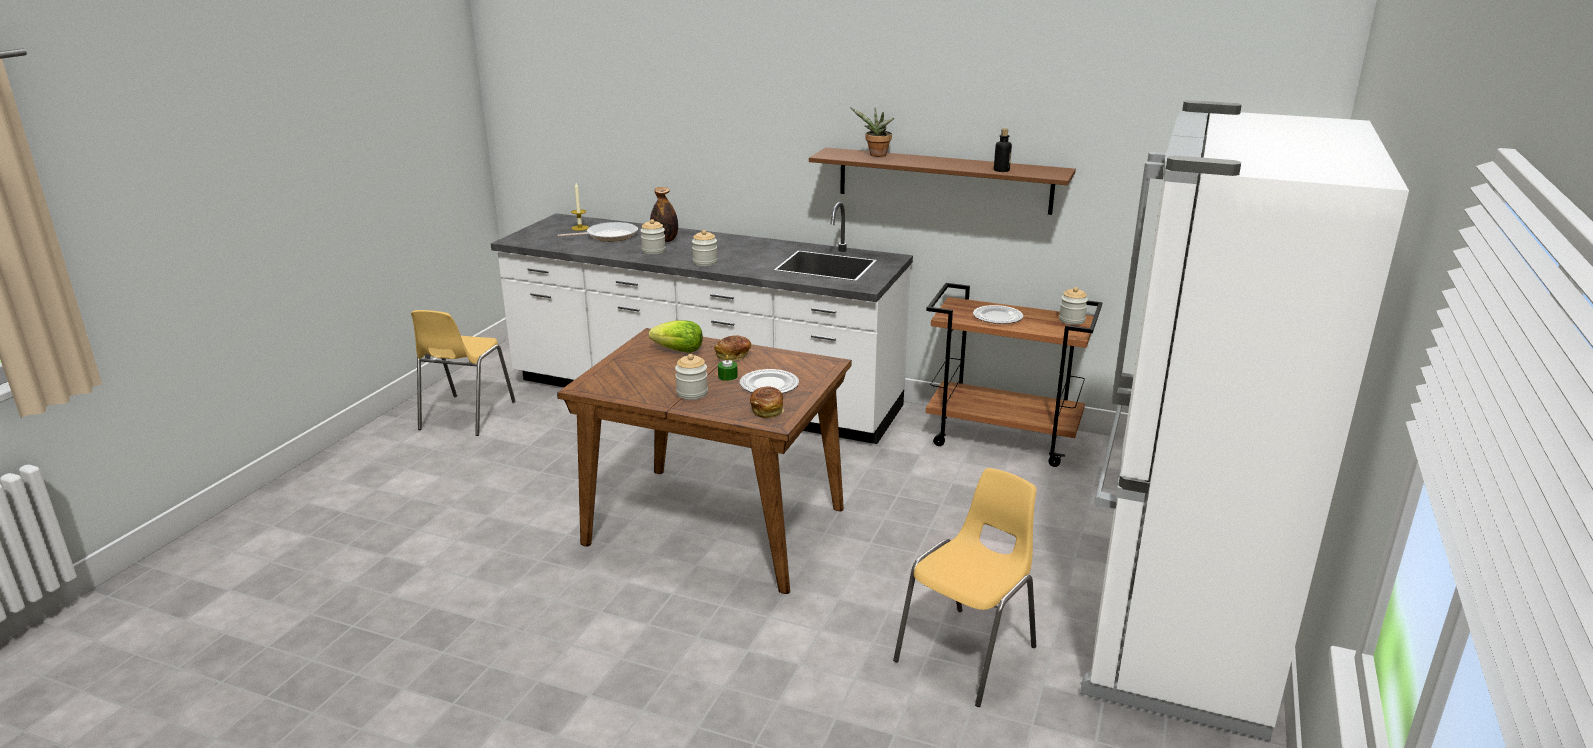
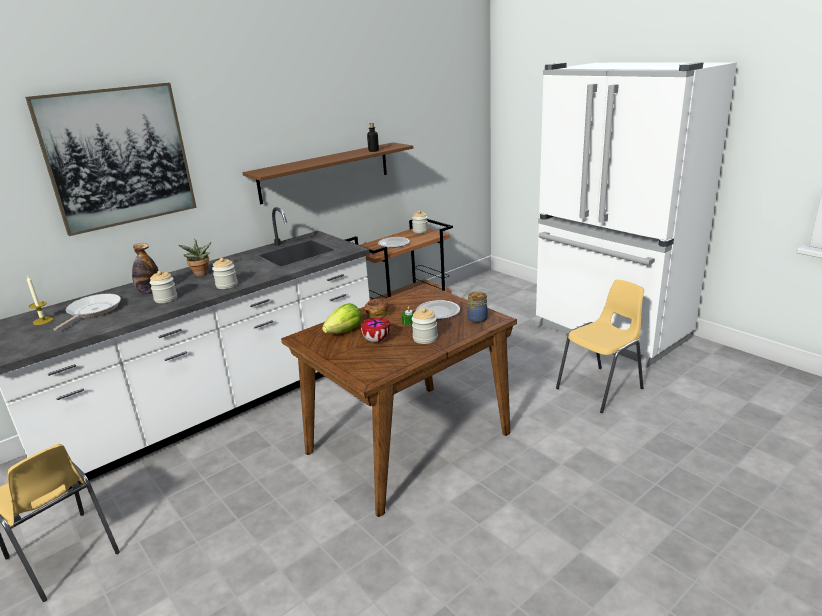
camera: 60 degrees left, 0 degrees up
(670, 370) = (376, 340): none -> bowl
(696, 95) = (118, 157): none -> picture
(767, 410) = (476, 319): bread -> jar
(876, 155) = (290, 165): potted plant -> potted plant (201, 275)
(968, 654) = (601, 389): yellow chair -> yellow chair turned 75 degrees clockwise

